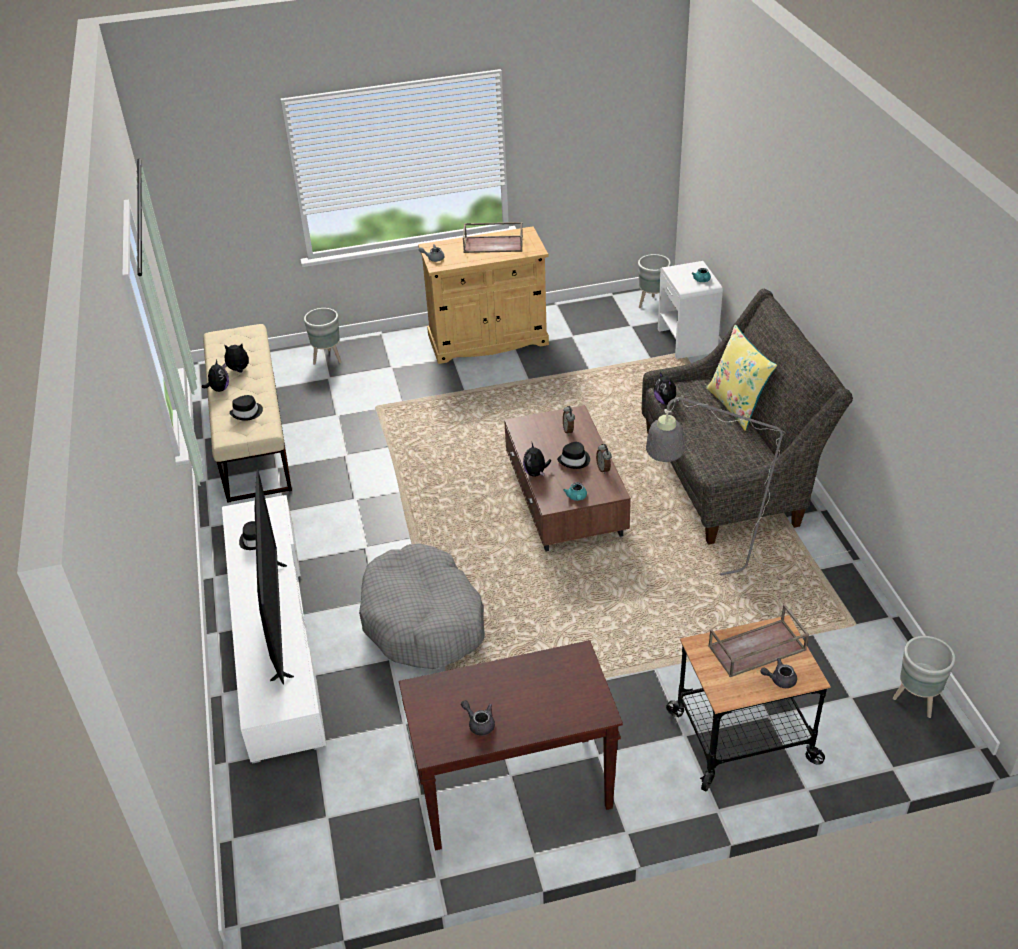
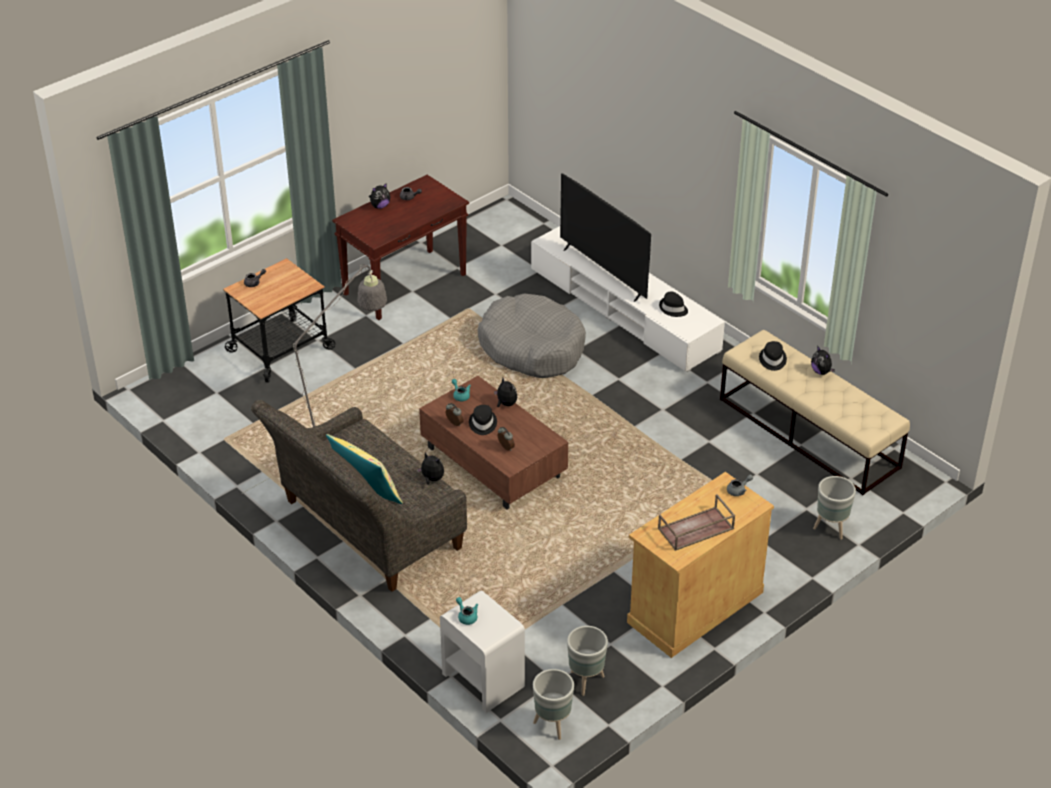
camera: 150 degrees right, 0 degrees up
(238, 370) = (828, 393): plush toy -> plush toy (380, 206)
(756, 649) = (274, 294): brown tray -> none
(917, 701) = (171, 403): grey planter -> grey planter (585, 681)

